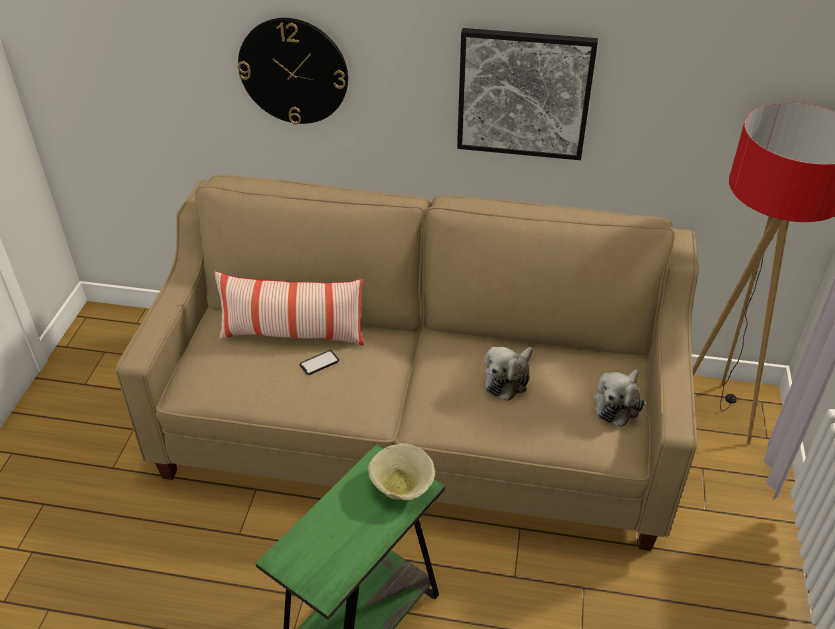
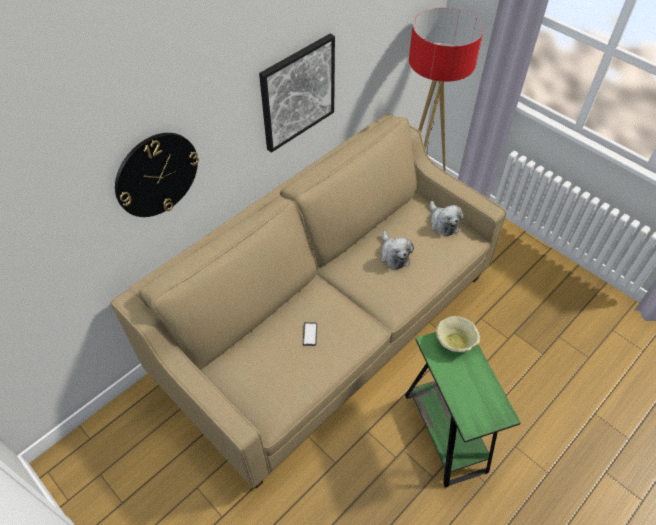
camera: 55 degrees left, 10 degrees up
(293, 334) = (271, 335): pillow -> none

